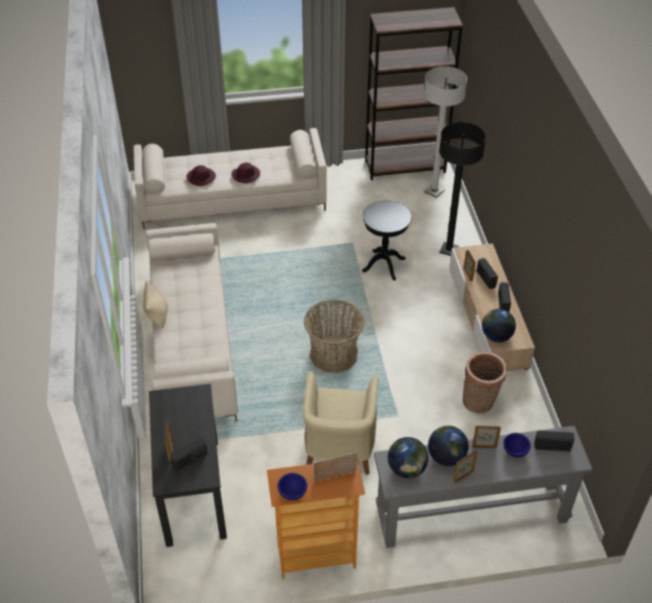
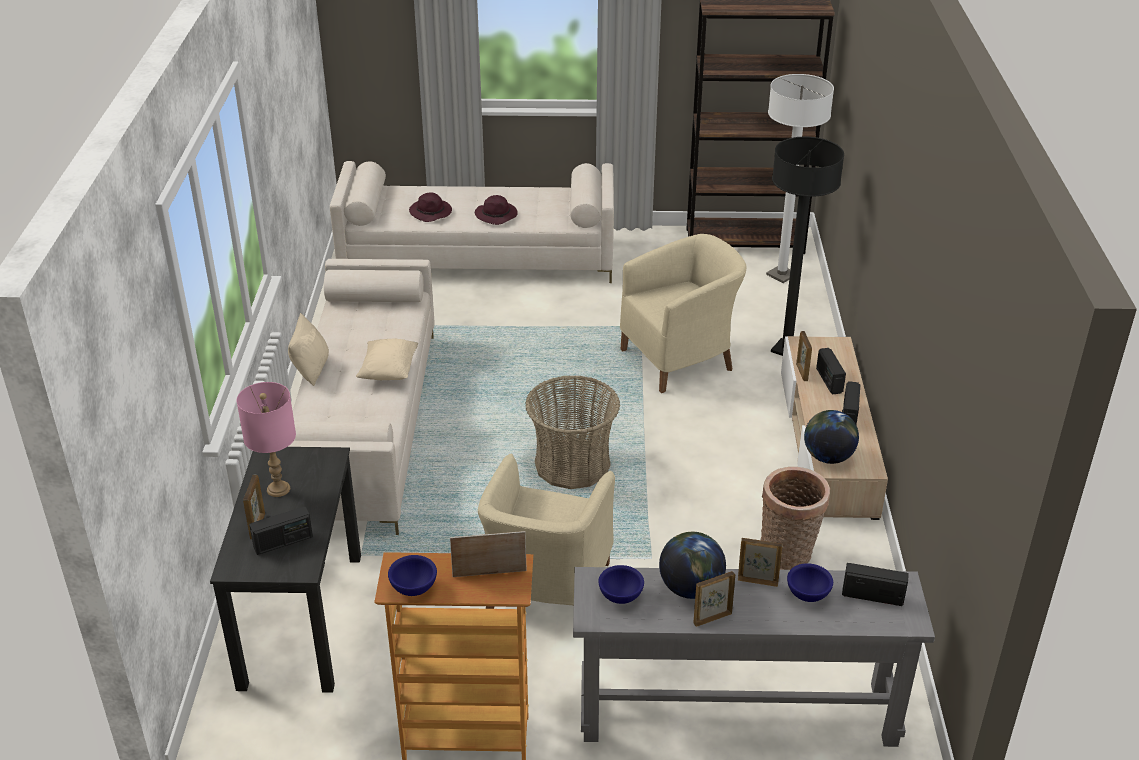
camera: 10 degrees right, 10 degrees down
(174, 421) = (278, 489): none -> pink table lamp
(209, 311) = (389, 371): none -> beige pillow
(384, 265) = (681, 358): black side table -> beige armchair
(406, 469) = (621, 597): globe -> blue bowl

